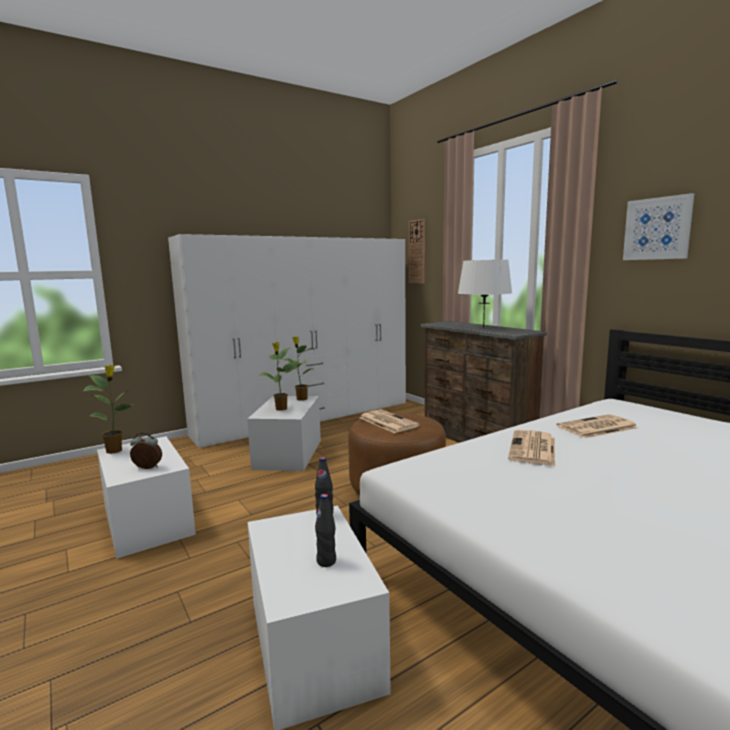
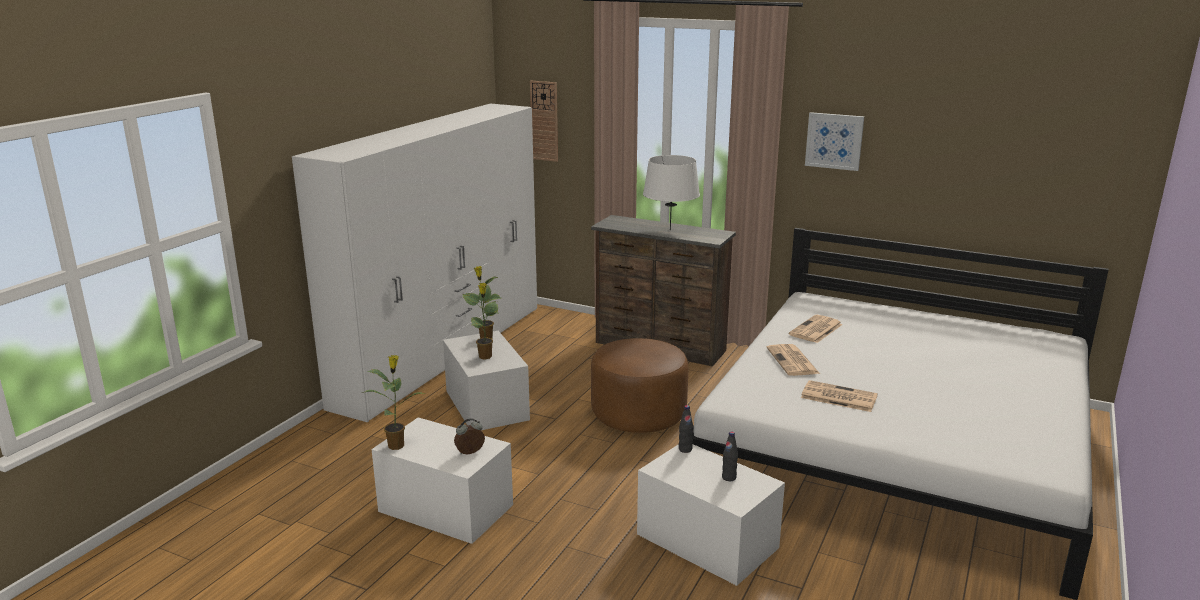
camera: 30 degrees left, 10 degrees up
(387, 422) = (632, 353): newspaper -> newspaper (837, 397)

